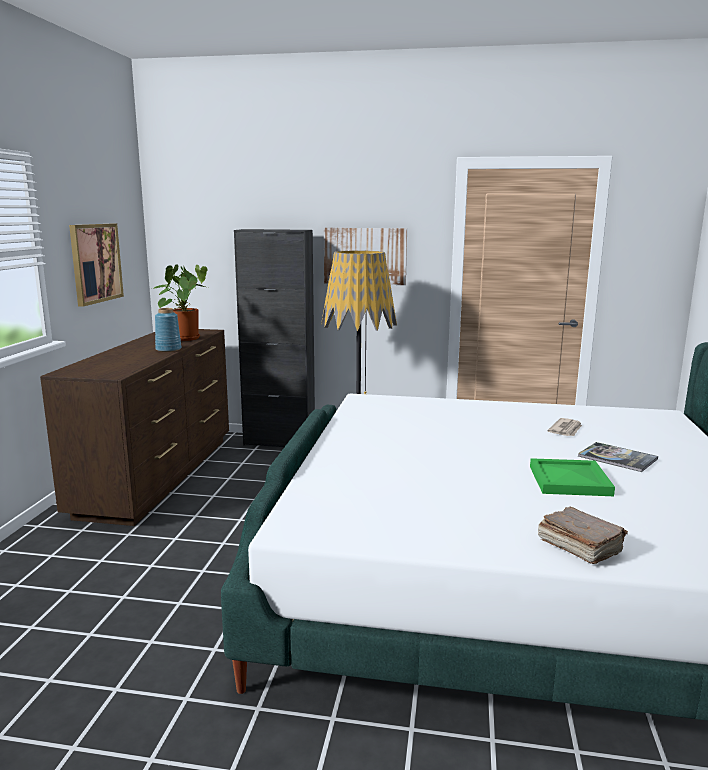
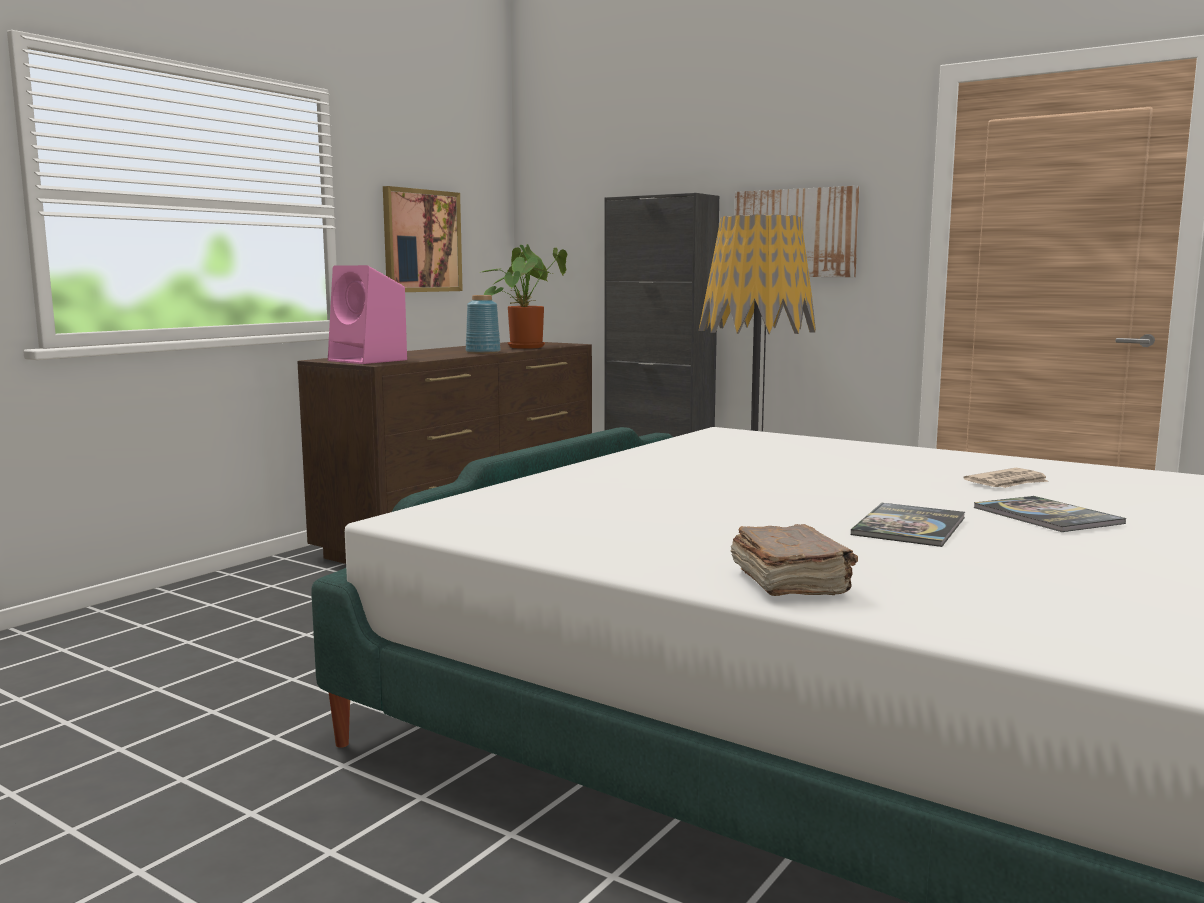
camera: 25 degrees right, 5 degrees down
(102, 371) = (369, 360): none -> pink speaker
(570, 480) = (909, 527): green tray -> book

